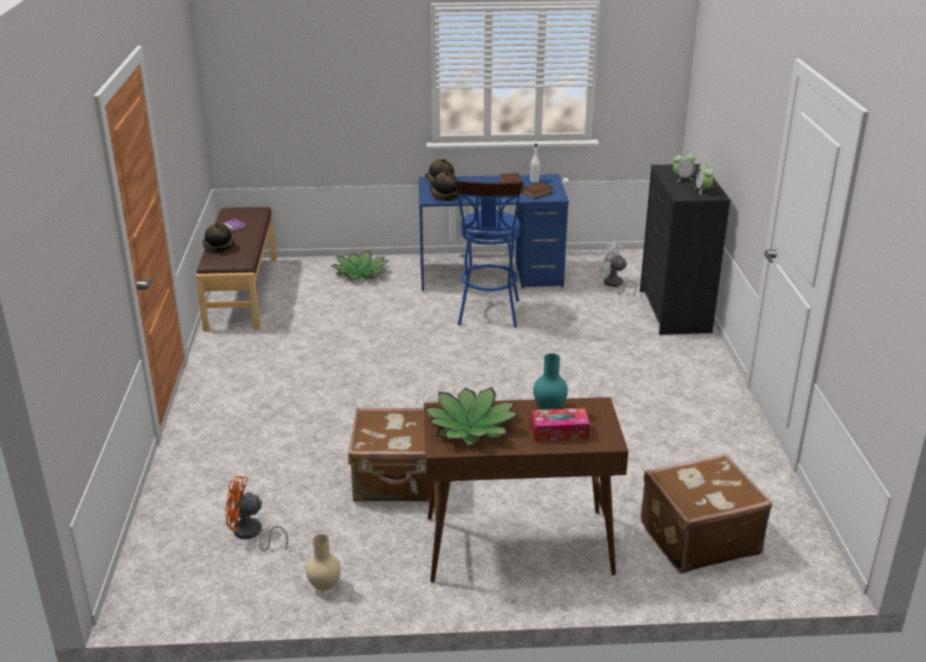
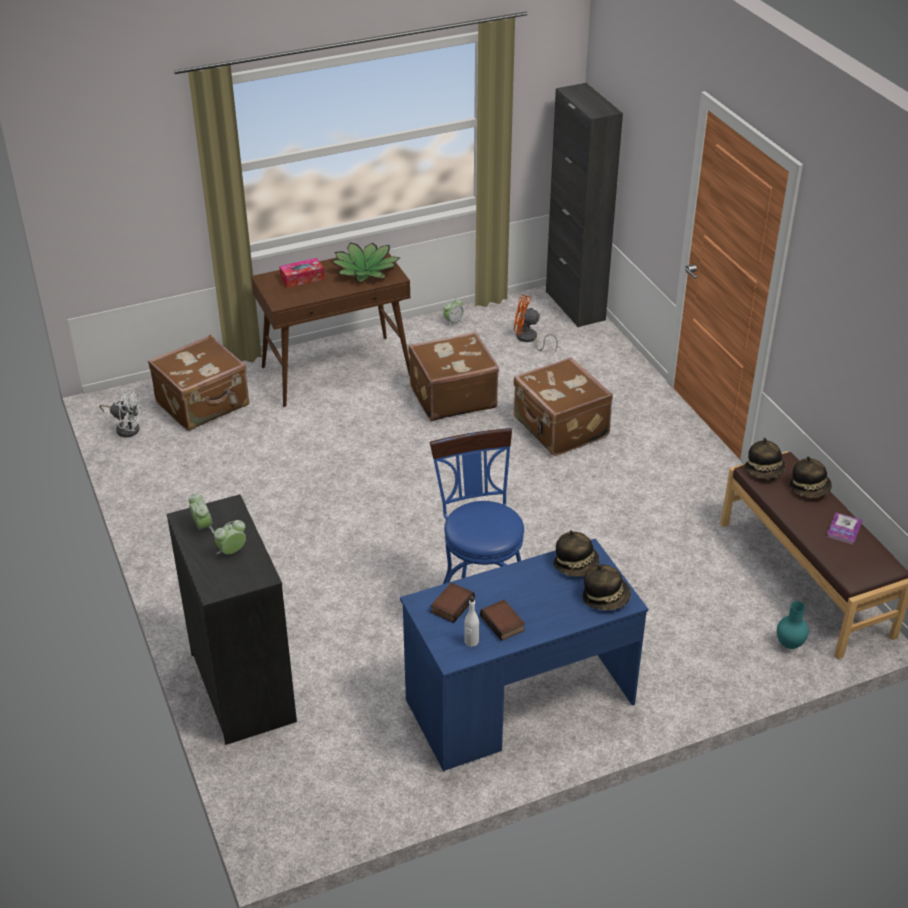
camera: 160 degrees right, 10 degrees up
(143, 572) = (575, 306): none -> black cabinet
(235, 261) = (764, 471): none -> hat
(251, 534) = (529, 339): orange fan -> orange fan turned 150 degrees counterclockwise
(314, 424) = (559, 428): none -> brown suitcase
(324, 586) = (453, 322): beige vase -> alarm clock
(361, 273) = (697, 658): potted plant -> none
(548, 409) = (316, 293): turquoise vase -> turquoise vase (790, 644)
(614, 285) = (335, 727): white fan -> white fan (126, 427)

